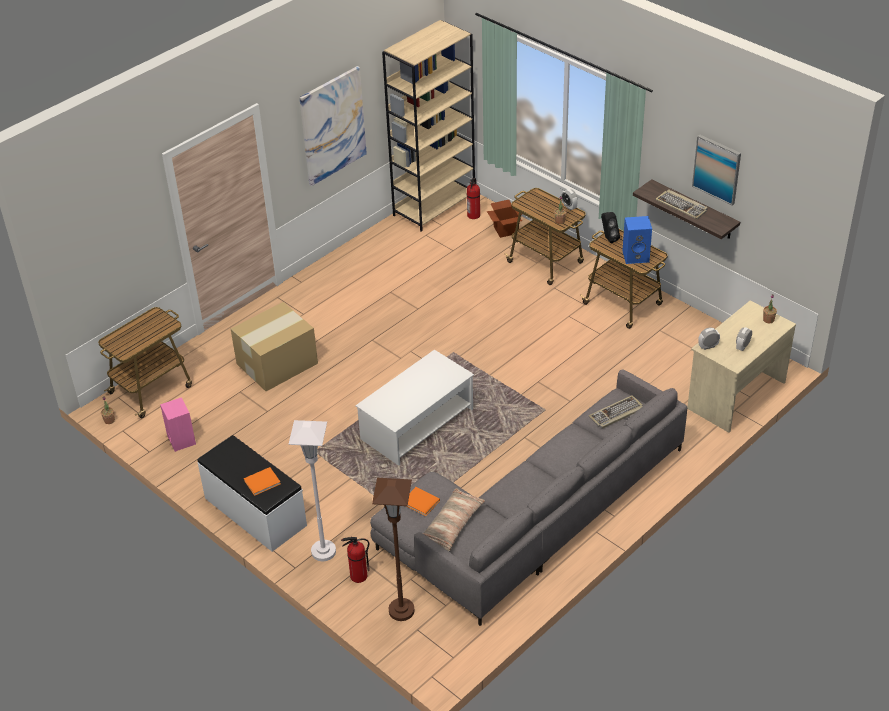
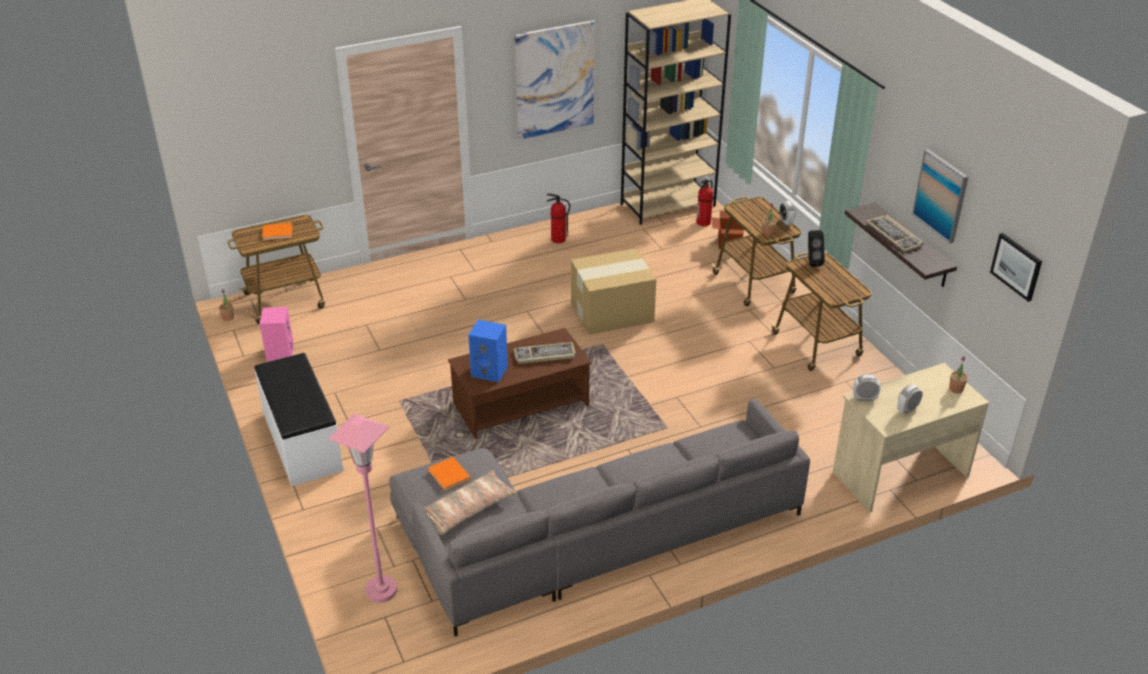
camera: 20 degrees right, 5 degrees down
(263, 482) = (300, 405): orange book -> orange book (278, 232)
(278, 363) = (420, 308): cardboard box -> cardboard box (613, 312)
(323, 551) = (342, 502): white floor lamp -> none
(358, 576) = (360, 539): fire extinguisher -> fire extinguisher (557, 239)
(401, 610) = (381, 590): brown floor lamp -> pink floor lamp
(416, 425) = (520, 404): white coffee table -> brown coffee table
(616, 414) = (725, 446): keyboard -> keyboard (544, 355)
(636, 256) = (833, 286): blue speaker -> blue speaker (490, 371)
(795, 216) = (1016, 266): none -> picture

